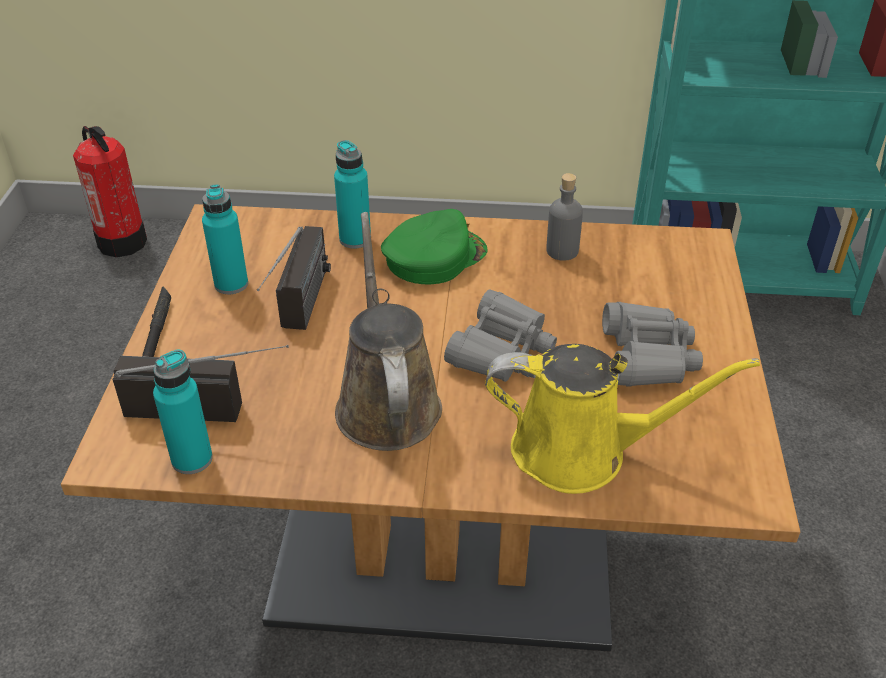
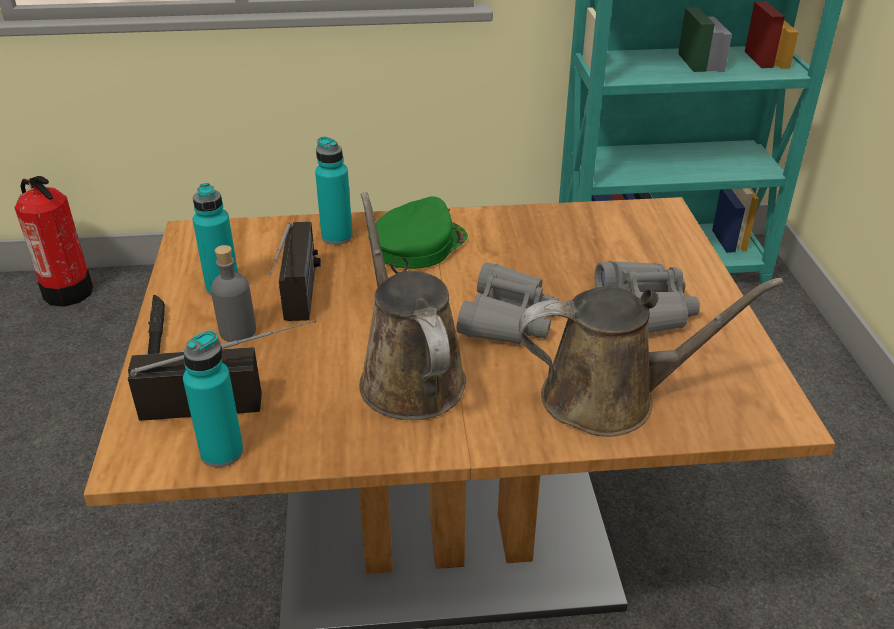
camera: 10 degrees left, 5 degrees down
(562, 251) = (537, 228): grey bottle -> grey bottle (237, 331)
(581, 451) = (610, 398): yellow watering can -> brown watering can

